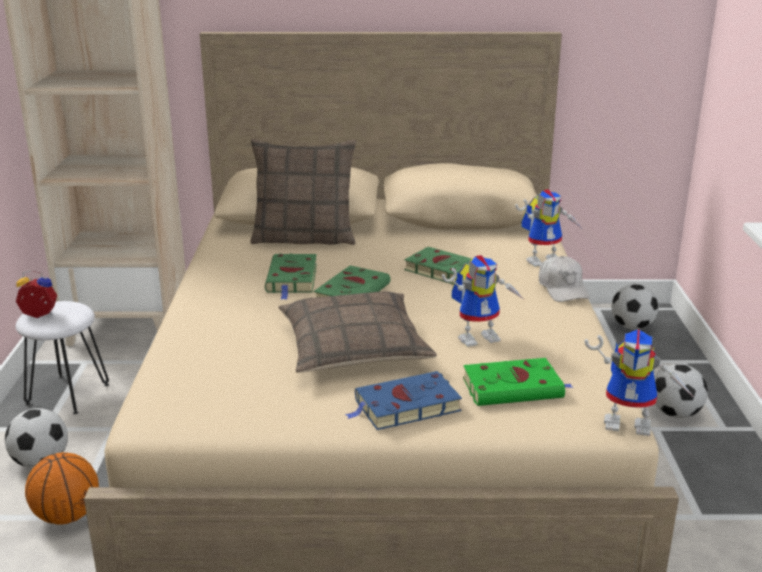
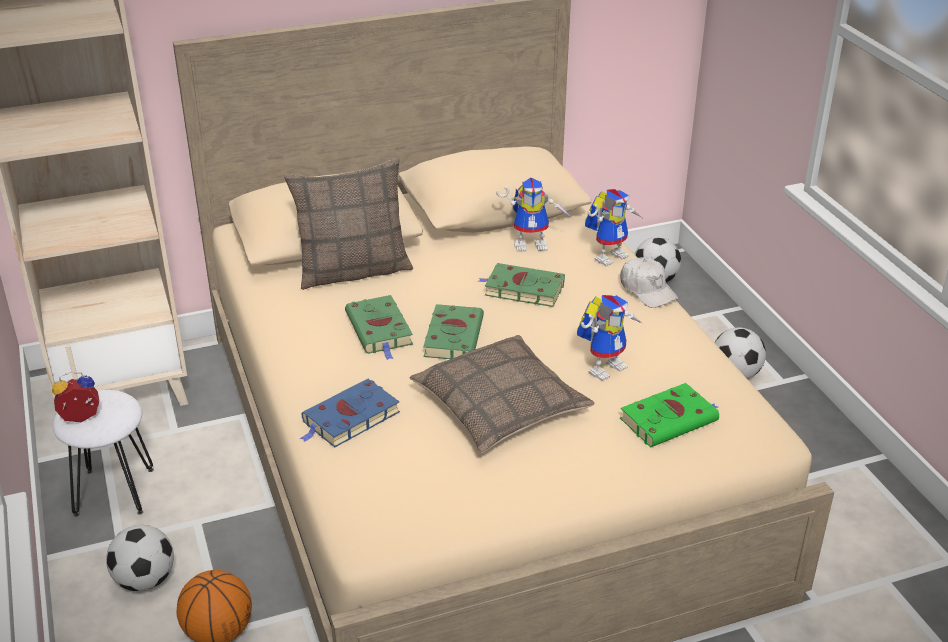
camera: 20 degrees left, 10 degrees up
(404, 407) = (589, 463): blue book -> blue book (349, 418)
(631, 423) = (784, 435): toy robot -> toy robot (533, 244)

